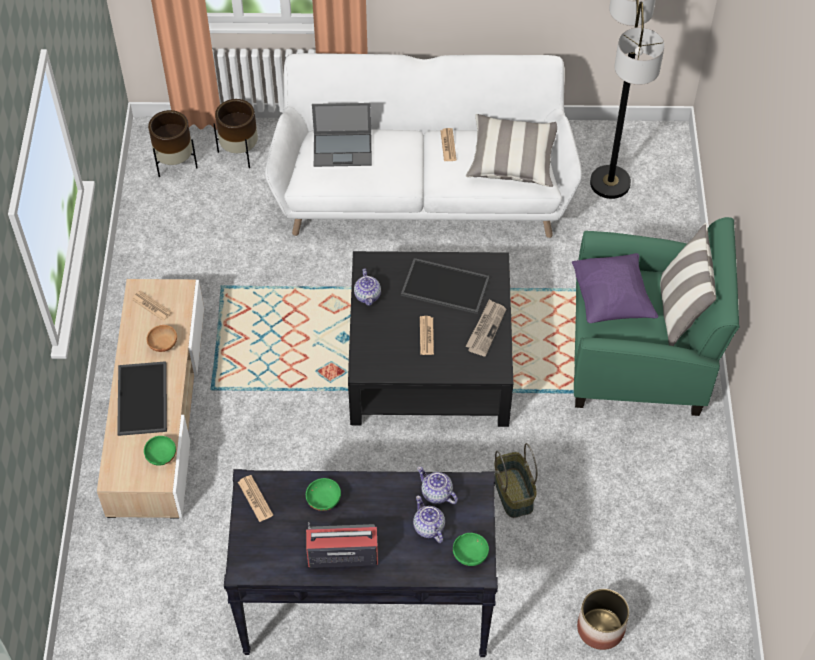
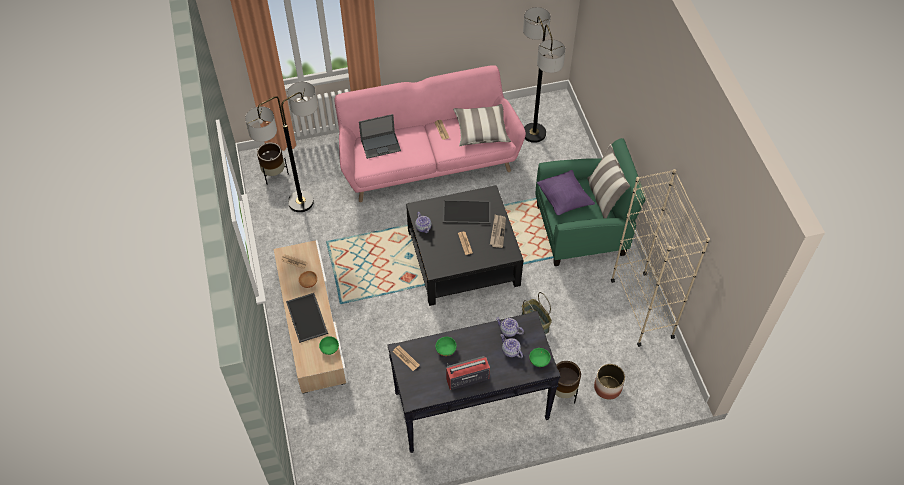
camera: 15 degrees left, 0 degrees up
(202, 215) = (301, 202): none -> floor lamp
(240, 152) = (311, 159): brown planter -> brown planter (563, 392)
(422, 190) = (427, 160): white sofa -> pink sofa
(700, 510) = (641, 308): none -> beige bookcase

